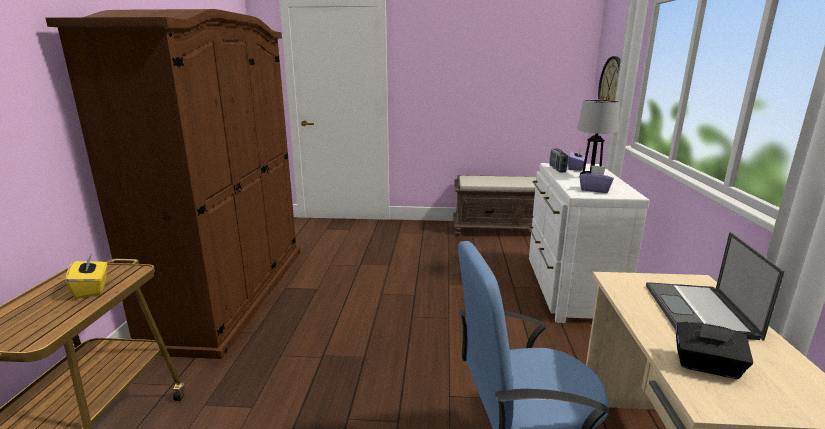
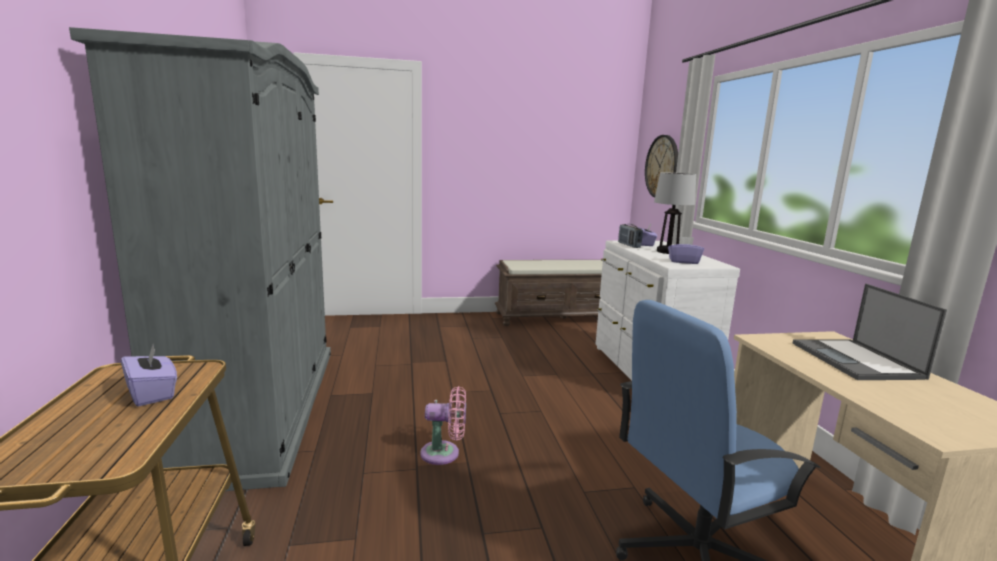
camera: 15 degrees left, 5 degrees down
(92, 289) = (152, 393): yellow tissue box -> purple tissue box
(231, 293) = (261, 407): brown wardrobe -> grey wardrobe
(349, 347) = (444, 453): none -> pink fan
(706, 365) = (906, 404): black tissue box -> none

